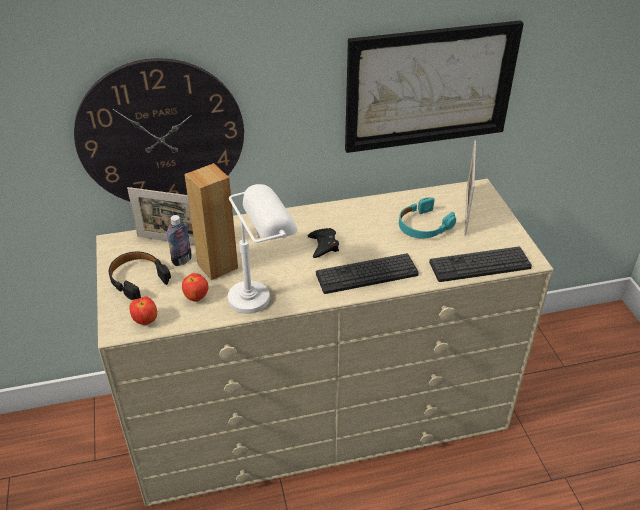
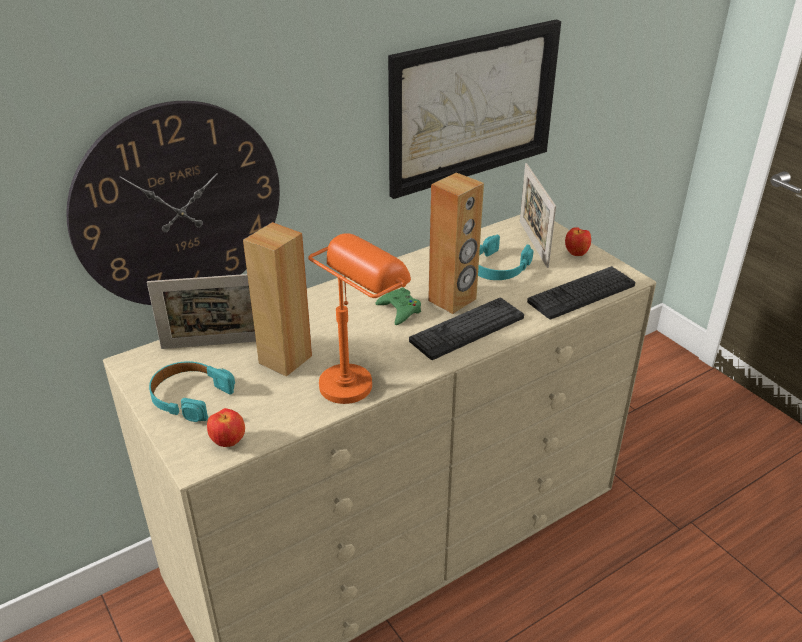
camera: 20 degrees left, 5 degrees down
(138, 279) = (190, 397): black headphones -> turquoise headphones
(182, 260) = (235, 363): bottle -> none
(196, 298) = (279, 400): apple -> apple (576, 254)
(262, 293) = (358, 377): white table lamp -> orange table lamp
(323, 245) = (400, 310): black game controller -> green game controller
(369, 246) = (453, 300): none -> brown speaker

